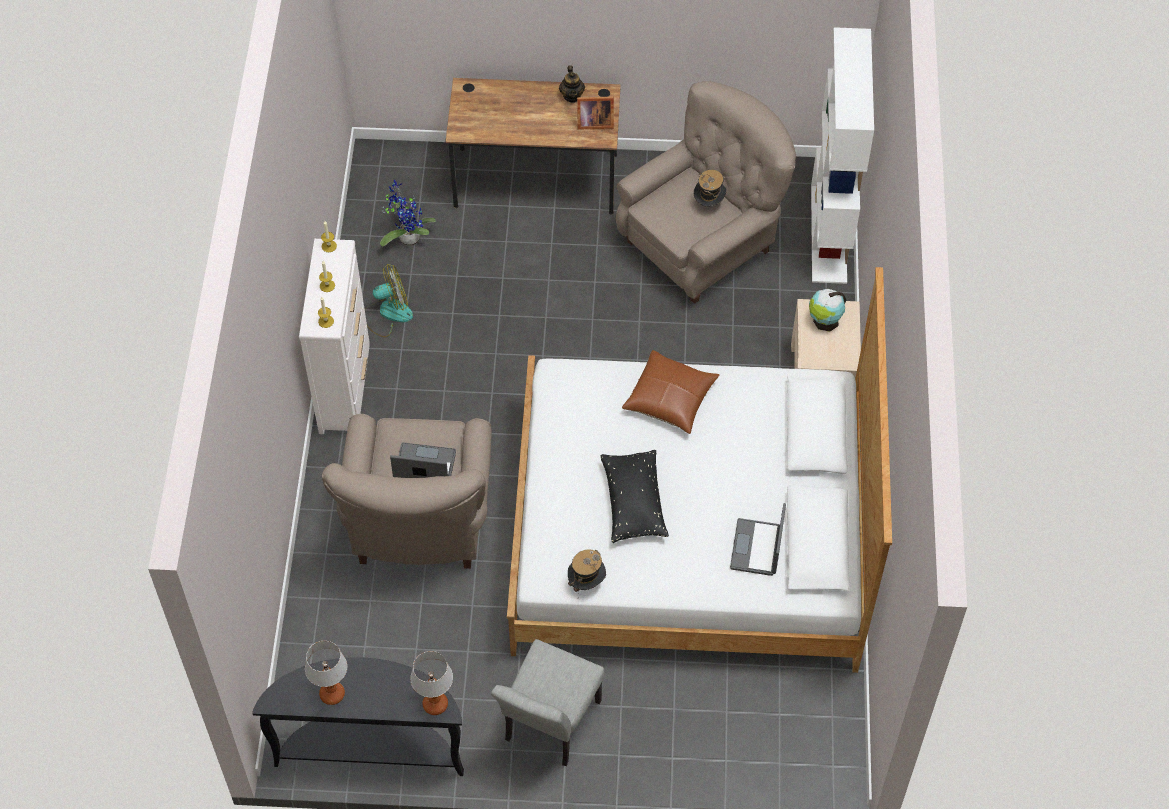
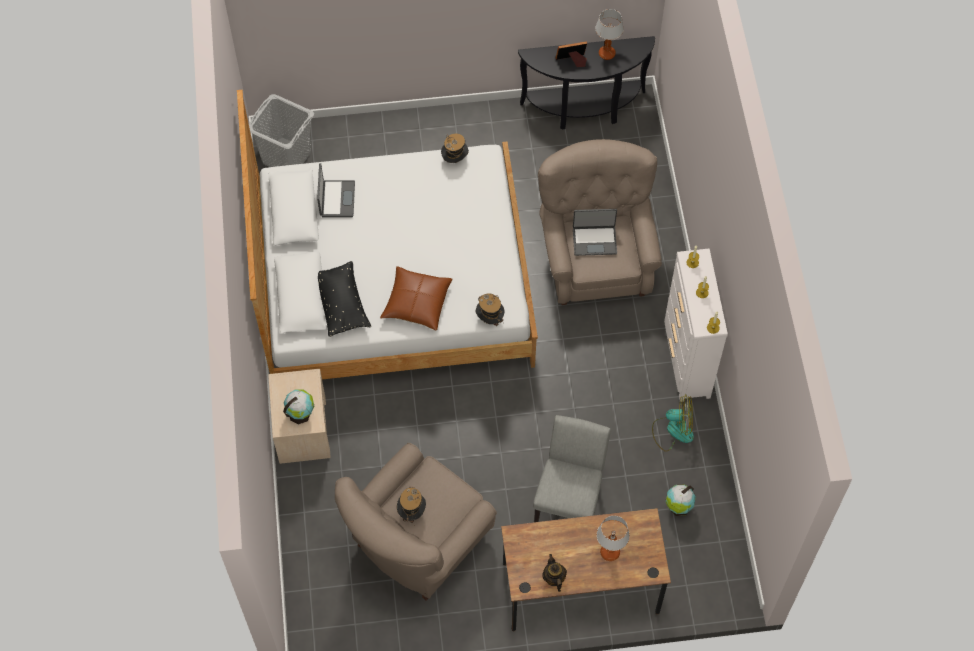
camera: 170 degrees right, 5 degrees up
(387, 313) = (673, 430): fan -> fan turned 150 degrees counterclockwise
(407, 237) = (678, 507): potted plant -> globe
(435, 704) = (538, 57): table lamp -> table lamp (610, 552)
(548, 727) = (470, 139): grey chair -> grey chair (569, 499)
(583, 369) = (490, 319): none -> hat
(593, 122) = (528, 551): picture frame -> picture frame (572, 61)
(633, 503) = (431, 219): black pillow -> black pillow (341, 304)
(818, 741) = (286, 156): none -> grey laundry basket
(829, 234) = (304, 573): white bookcase -> none

